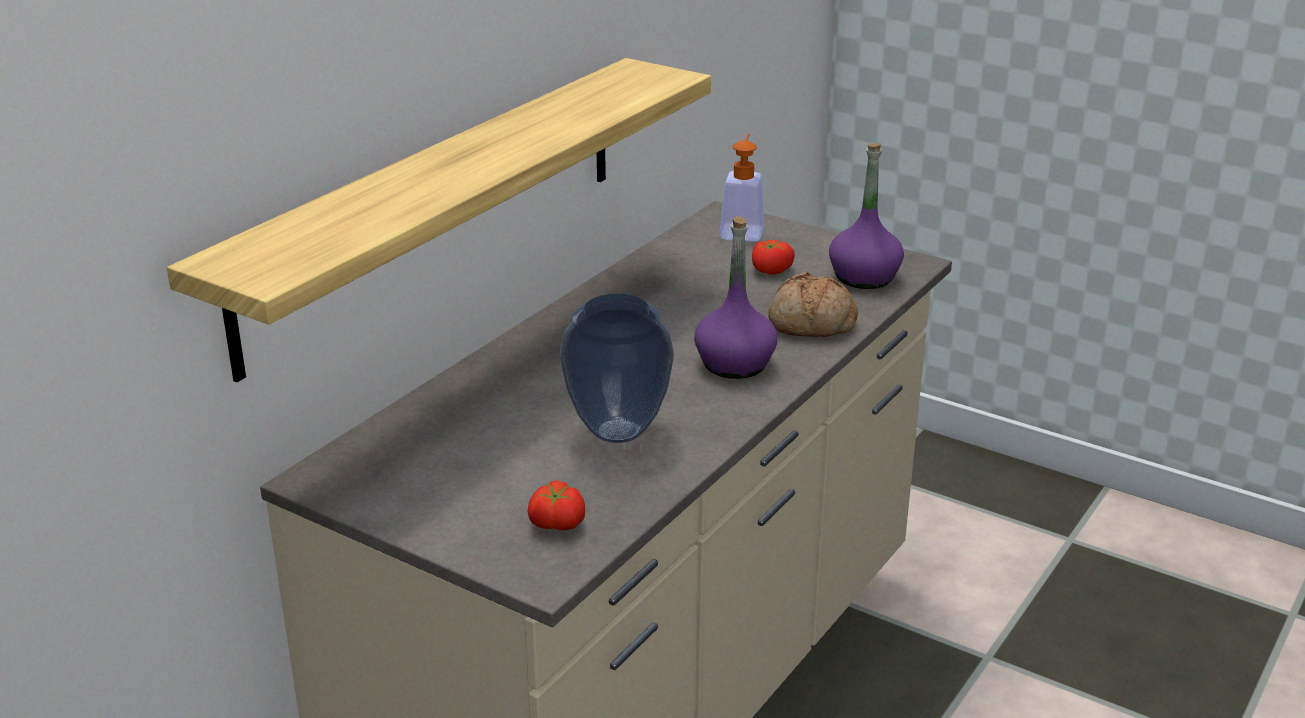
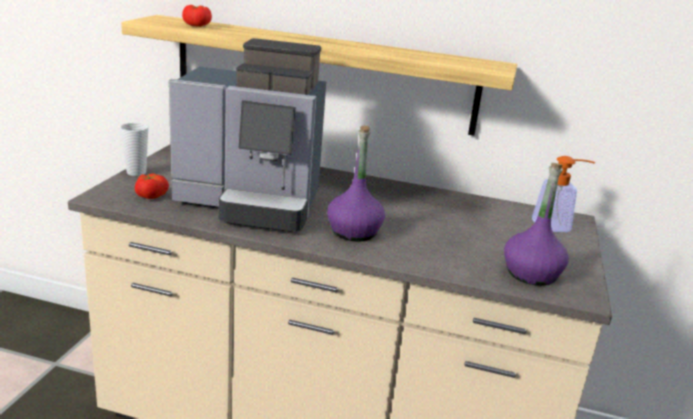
camera: 70 degrees right, 5 degrees down
(436, 536) = (136, 172): none -> cup
(617, 431) = (252, 204): vase -> coffee machine
(770, 270) = (504, 238): tomato -> tomato (198, 25)
(811, 324) = (432, 255): bread -> none

